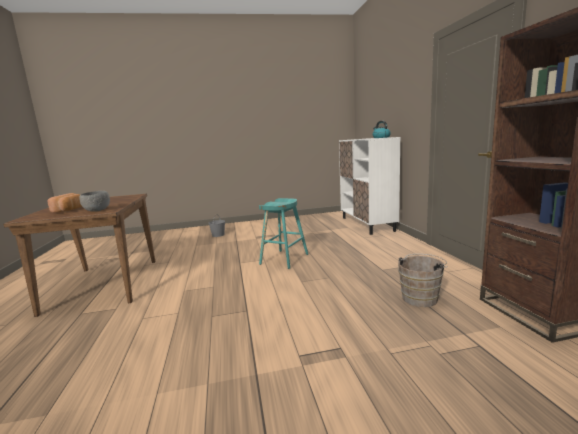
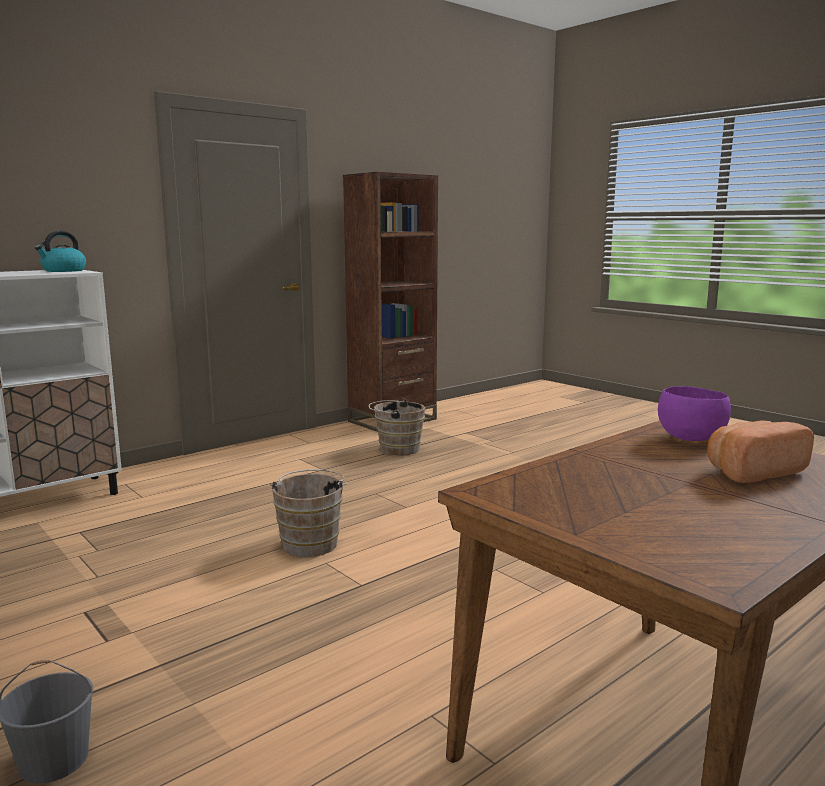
camera: 120 degrees left, 0 degrees up
(98, 210) = (689, 438): grey bowl -> purple bowl
(284, 259) = (311, 542): turquoise stool -> brown bucket

